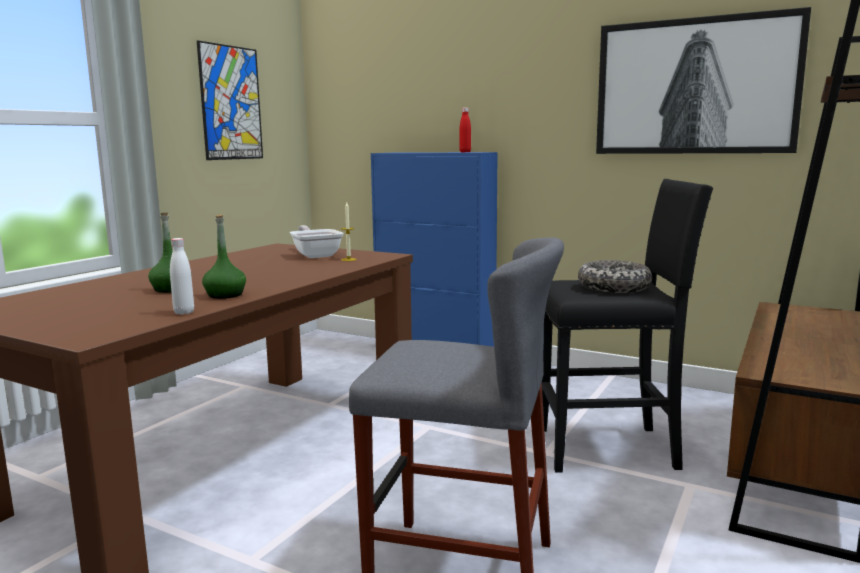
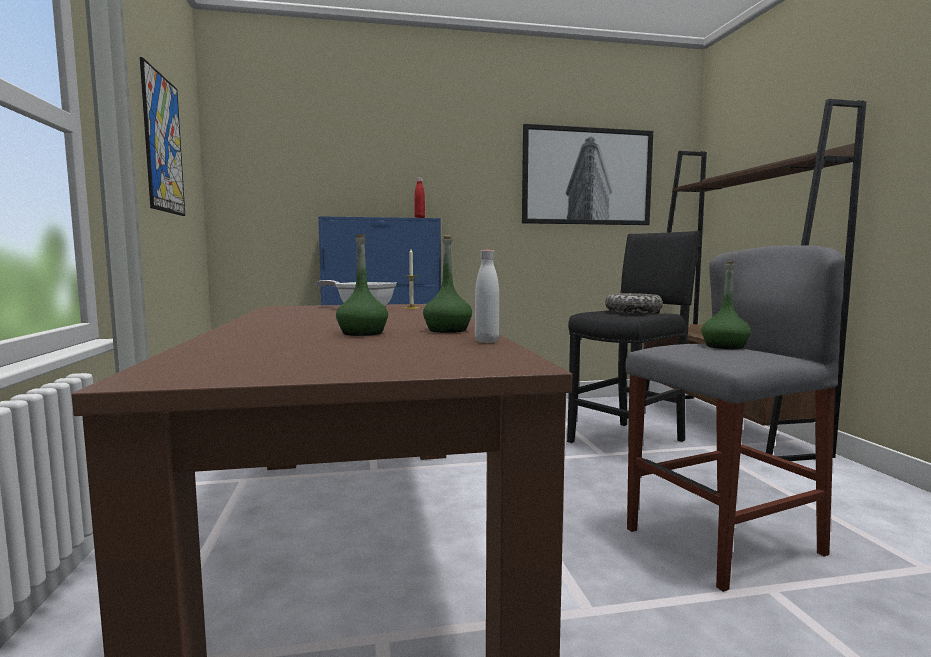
camera: 40 degrees left, 5 degrees down
(460, 354) = (724, 346): none -> green bottle

